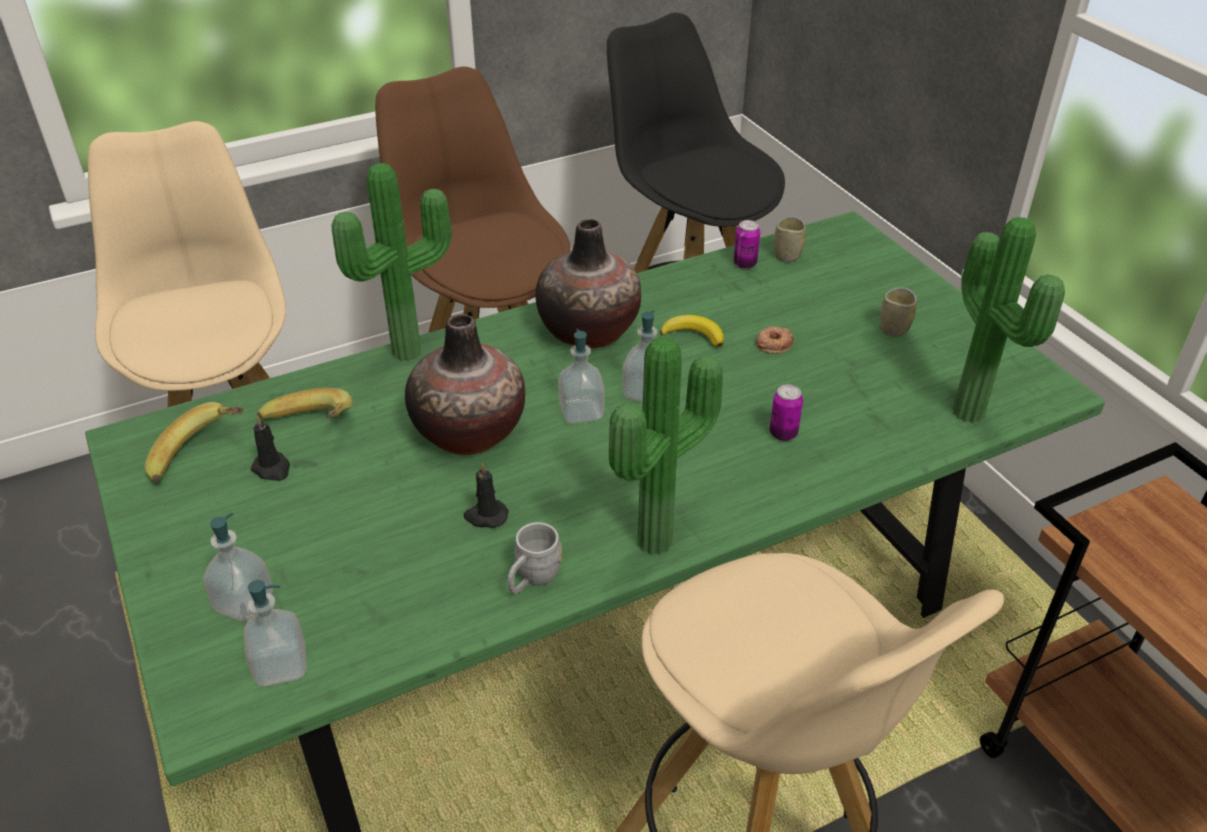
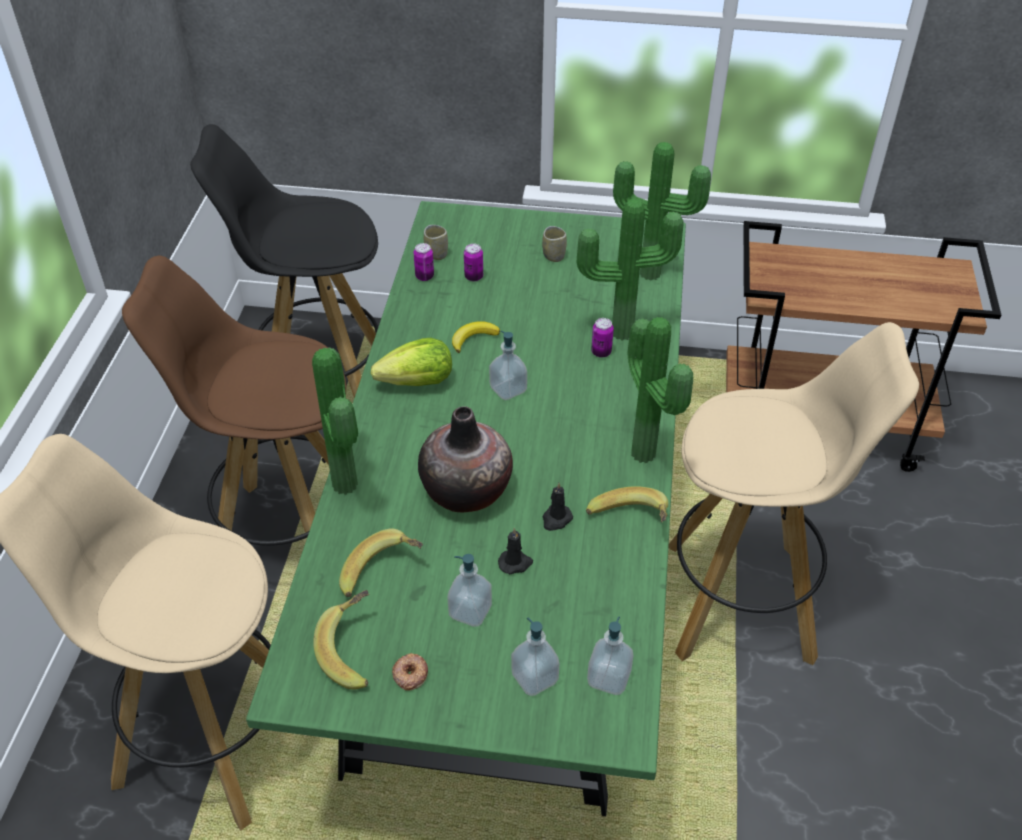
camera: 55 degrees left, 5 degrees up
(272, 469) = (407, 613): black candle -> black candle (515, 563)
(532, 579) = (629, 523): grey mug -> banana
(581, 412) = (499, 427): soap dispenser -> soap dispenser (470, 611)
(589, 330) = (418, 382): vase -> lettuce
(773, 343) = (517, 310): donut -> donut (410, 674)
(786, 293) = (474, 277): none -> can
(840, 432) = (621, 330): none -> potted plant

